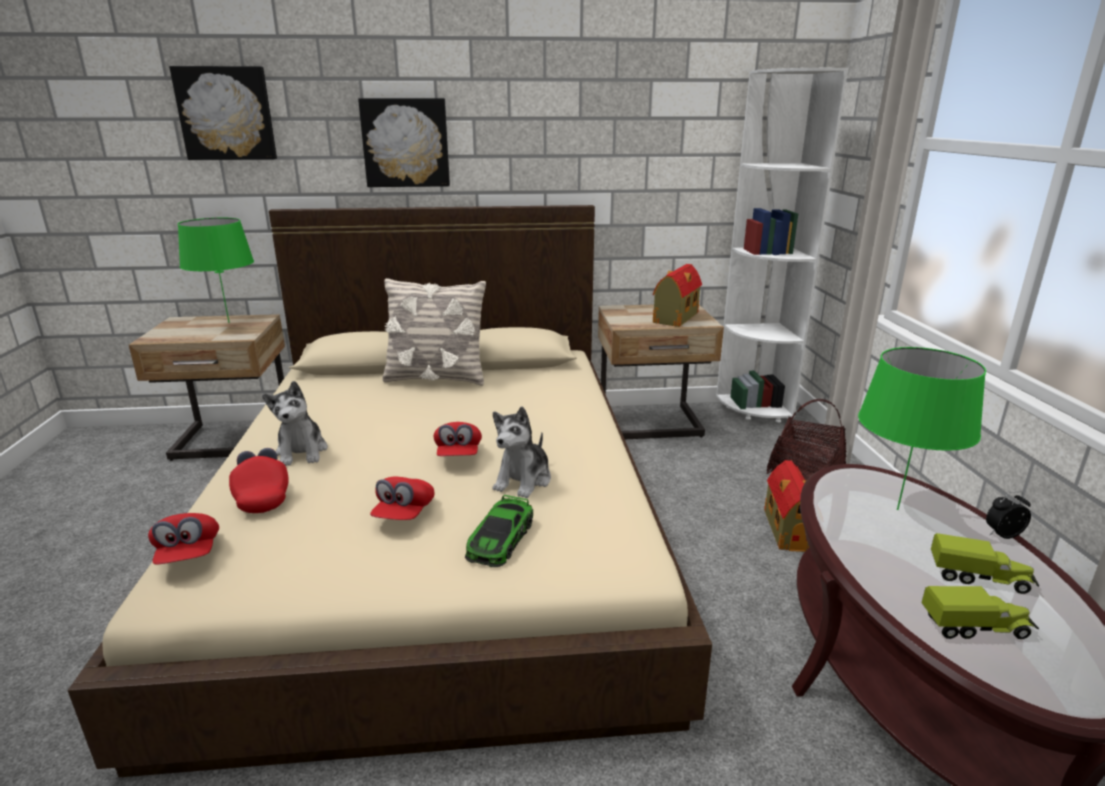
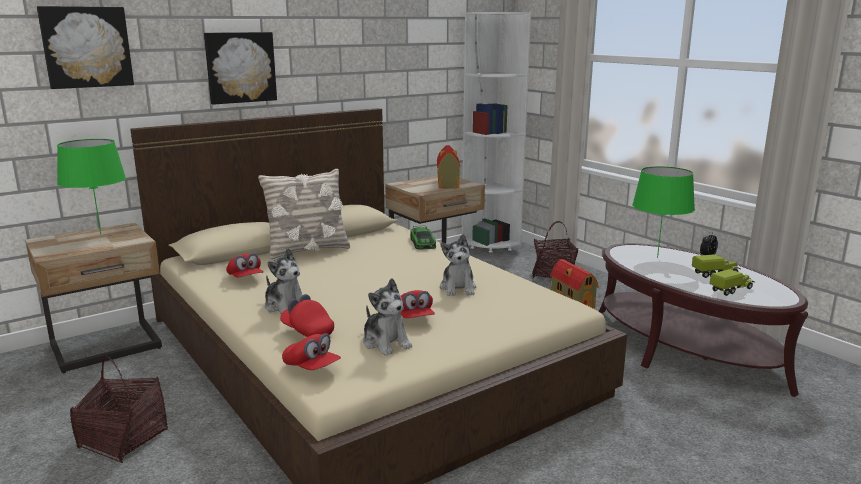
camera: 30 degrees left, 5 degrees down
(116, 556) = (123, 439): none -> basket
(316, 544) = (386, 343): none -> plush toy
(458, 455) = (398, 285): red cap -> red cap (245, 278)
(500, 539) = (488, 314): toy car -> toy car (422, 243)

